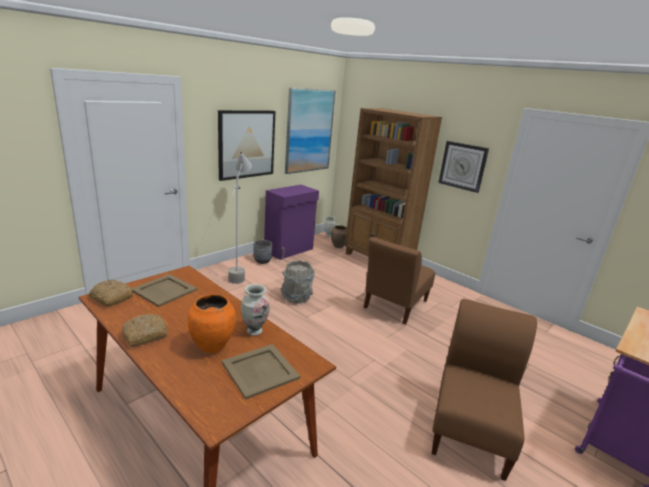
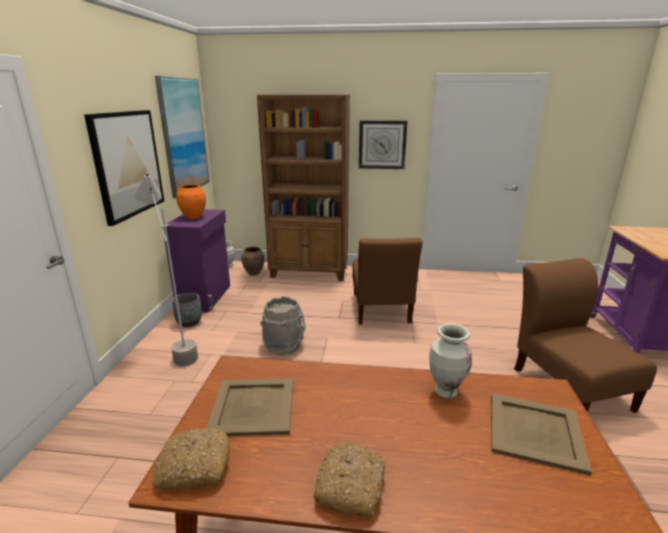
camera: 35 degrees left, 0 degrees up
(211, 346) = (445, 440): orange vase -> orange vase (193, 217)

